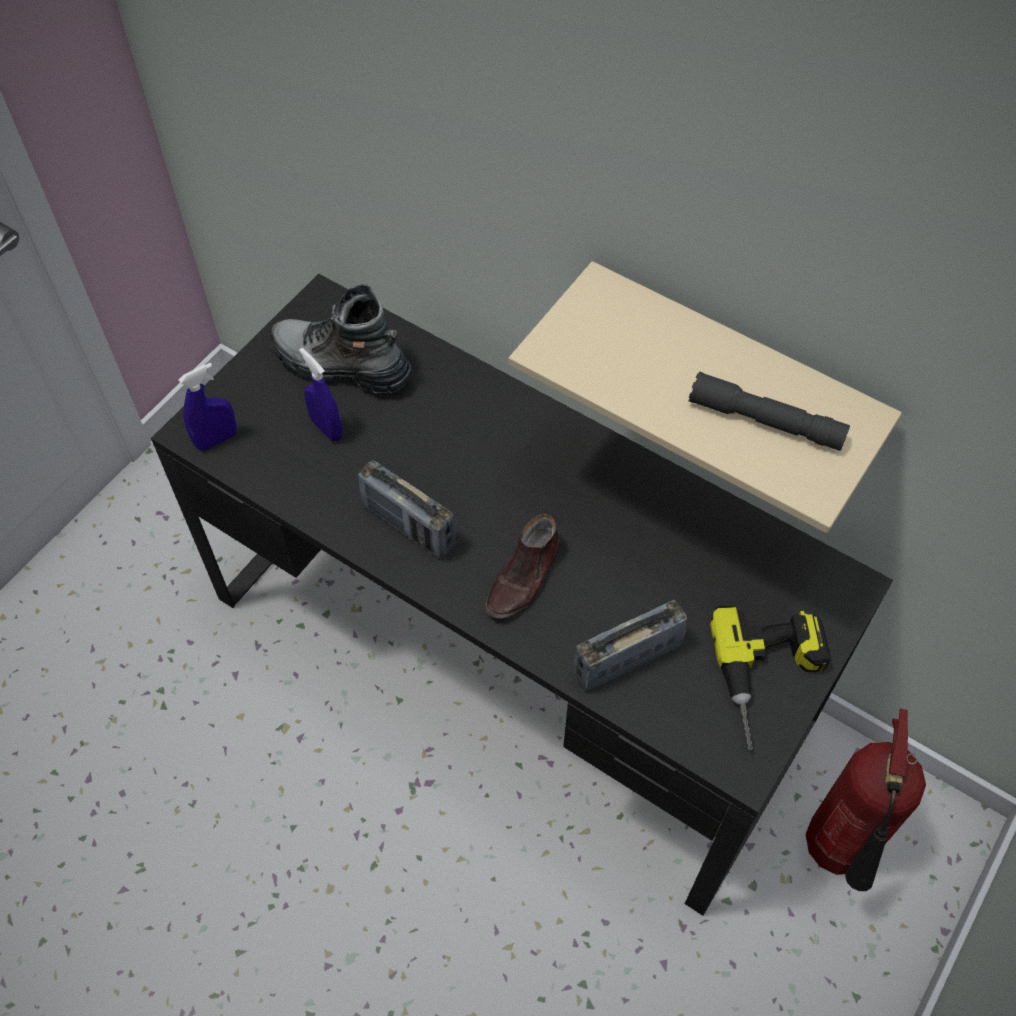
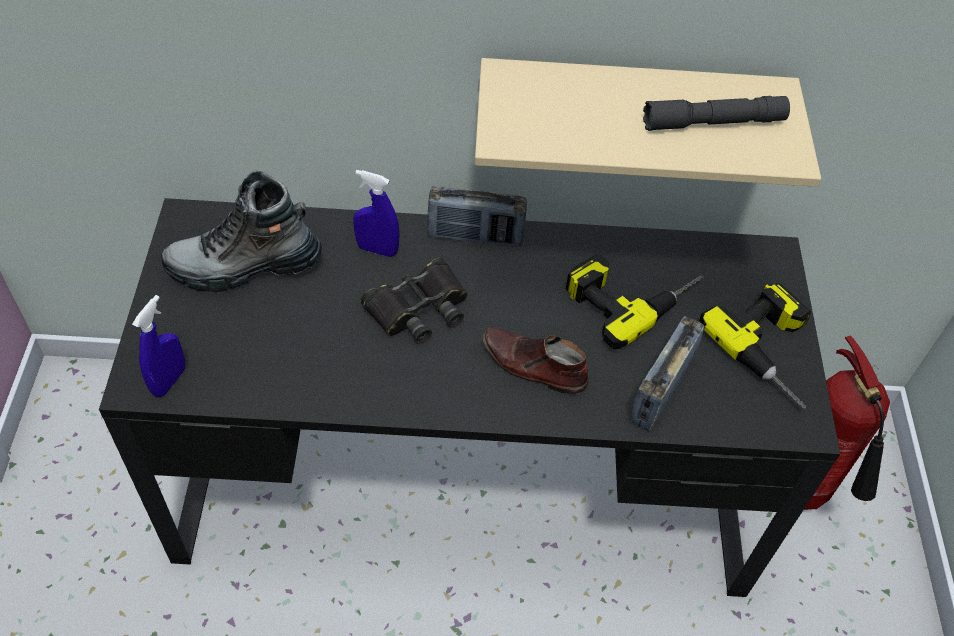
camera: 35 degrees left, 5 degrees down
(326, 428) = (269, 324): blue spray bottle -> blue spray bottle (377, 249)
(408, 526) = (405, 372): radio -> radio (475, 236)
(462, 474) = (418, 308): none -> black binoculars
(524, 578) = (533, 366): brown shoe -> brown shoe turned 120 degrees clockwise
(669, 554) = (630, 294): none -> power drill

